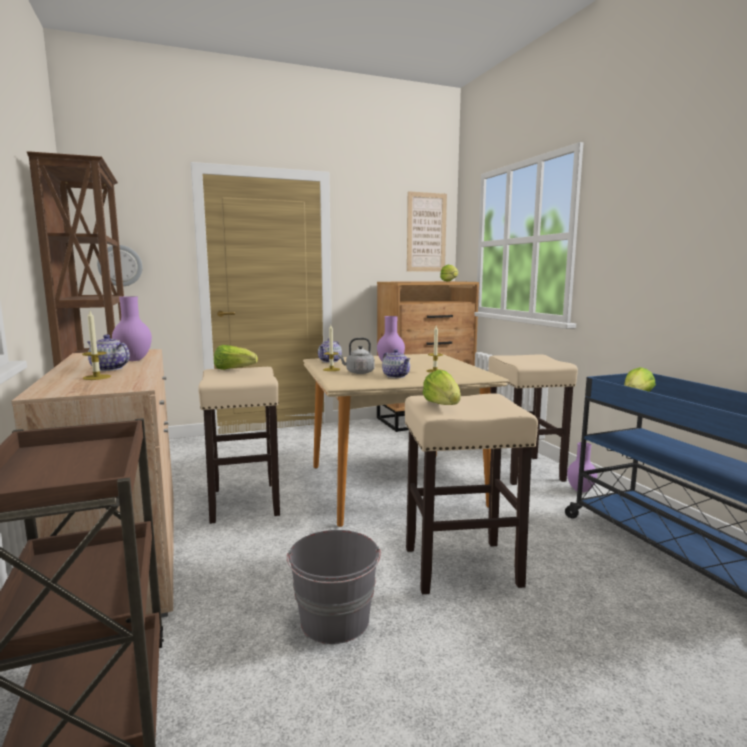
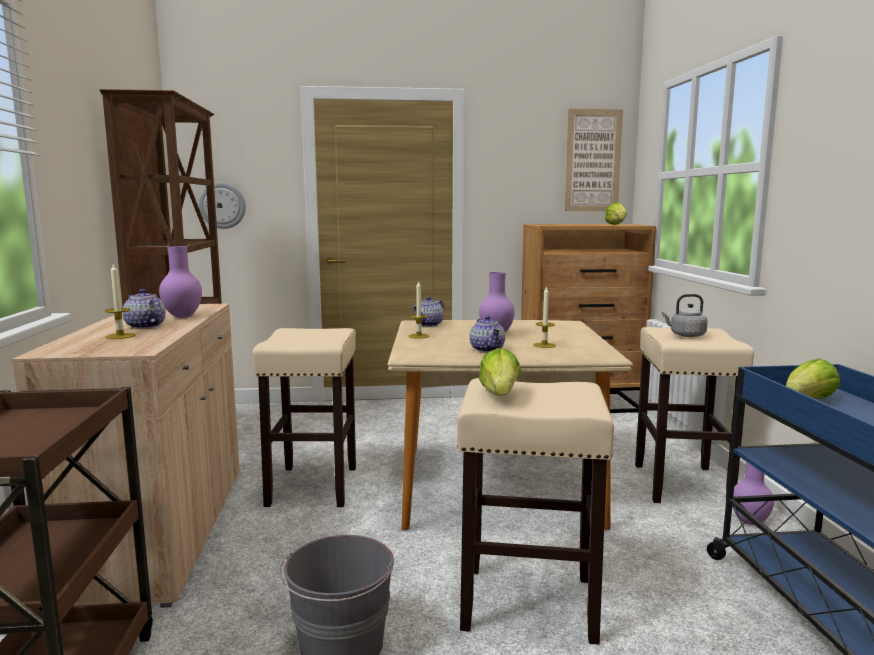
camera: 15 degrees right, 0 degrees up
(234, 369) = (308, 330): lettuce -> none
(358, 372) = (446, 342): grey kettle -> grey kettle (685, 335)

